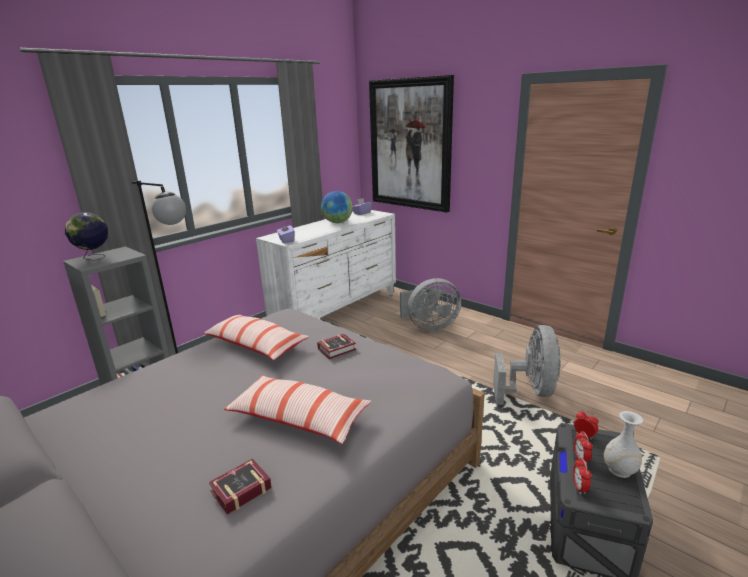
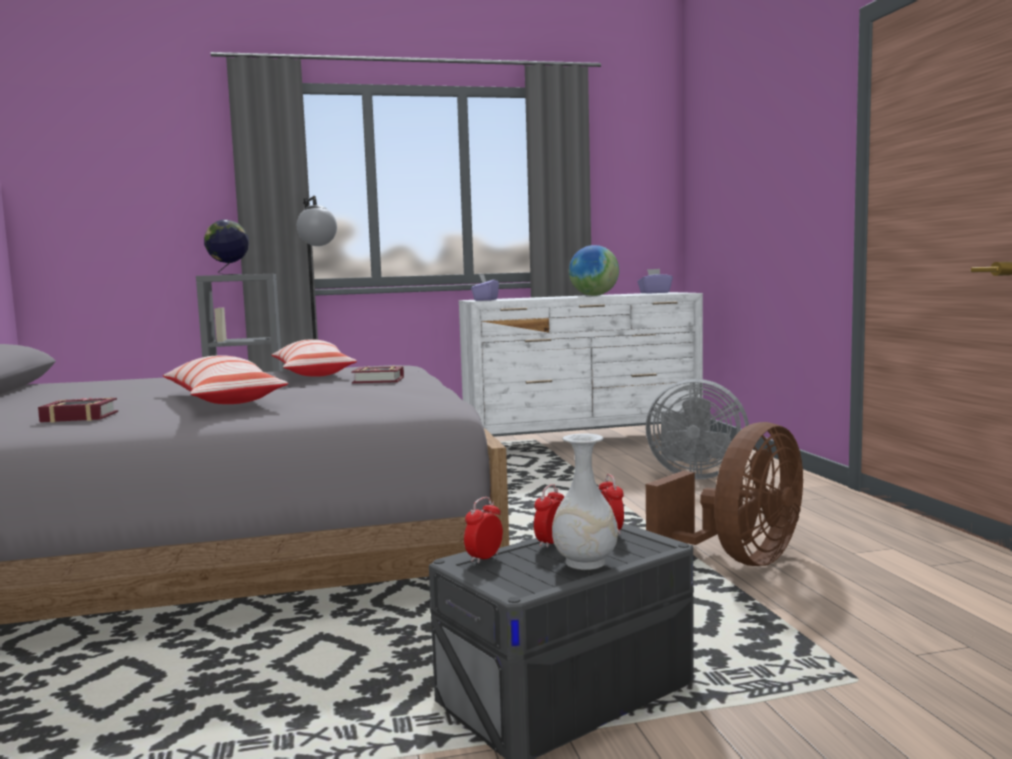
camera: 35 degrees right, 15 degrees down
(410, 145) = (734, 176): picture -> none
(530, 391) = (740, 560): grey fan -> brown fan

